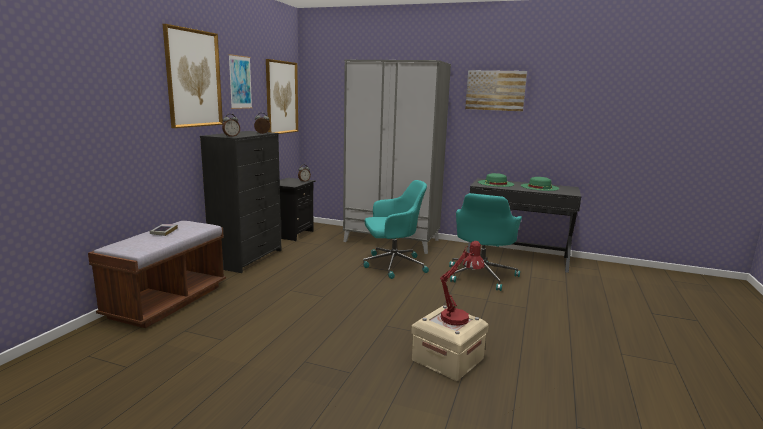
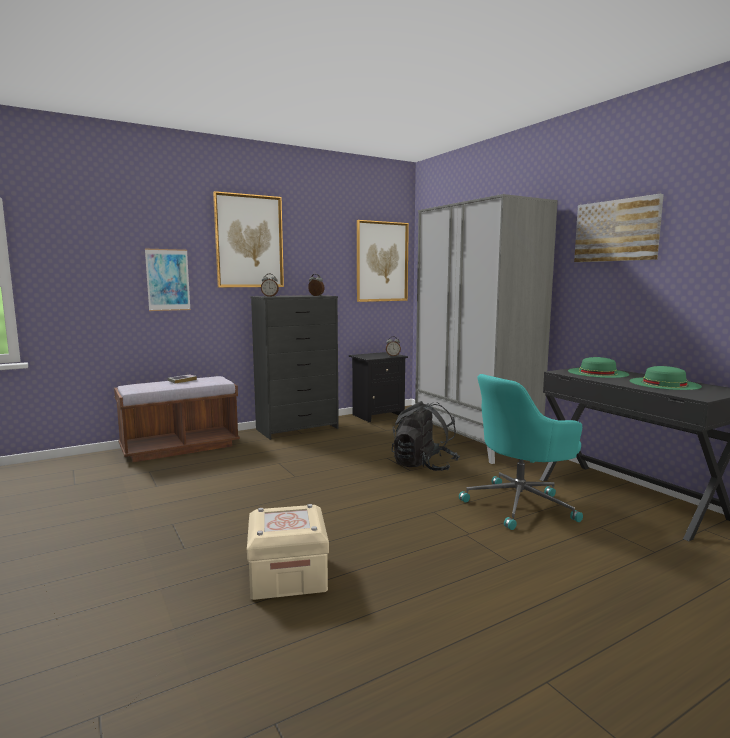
camera: 40 degrees right, 5 degrees down
(240, 82) = (315, 245): picture -> picture (168, 280)
(392, 265) = (424, 465): turquoise office chair -> black backpack
(459, 317) = (300, 520): red table lamp -> none

